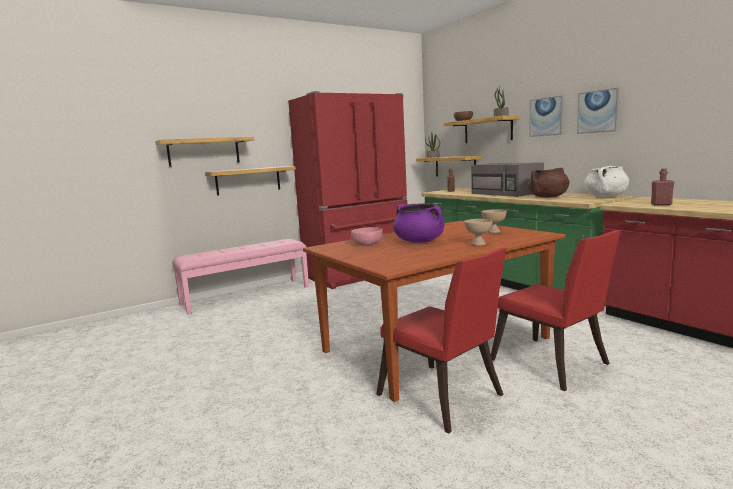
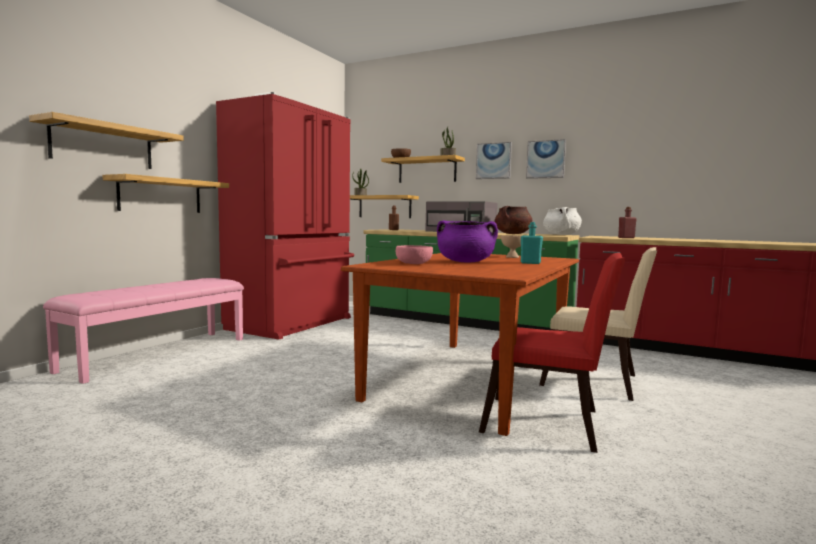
camera: 30 degrees left, 5 degrees down
(478, 244) = (530, 263): beige bowl -> turquoise bottle
(553, 365) = (596, 383): red chair -> beige chair

